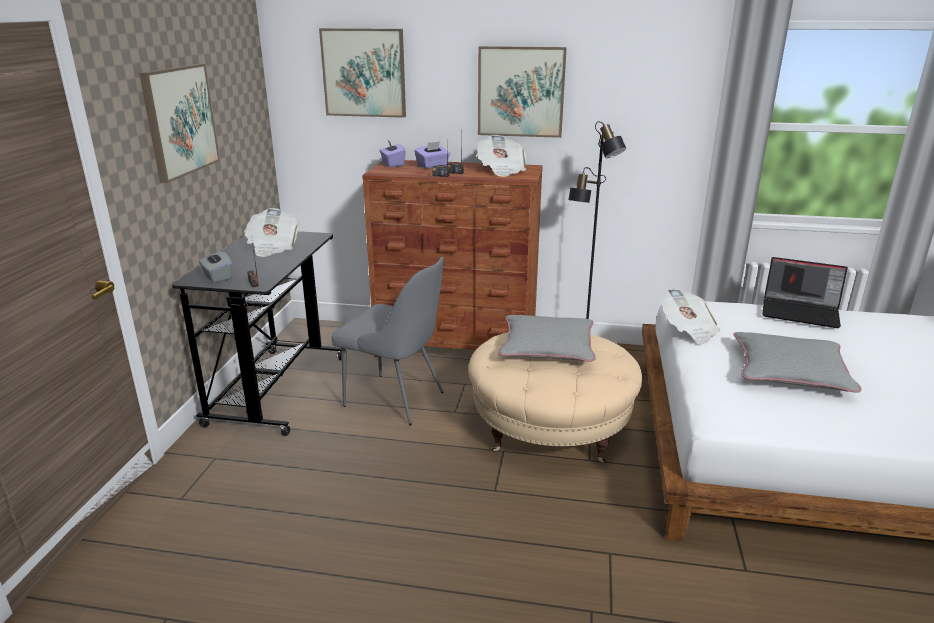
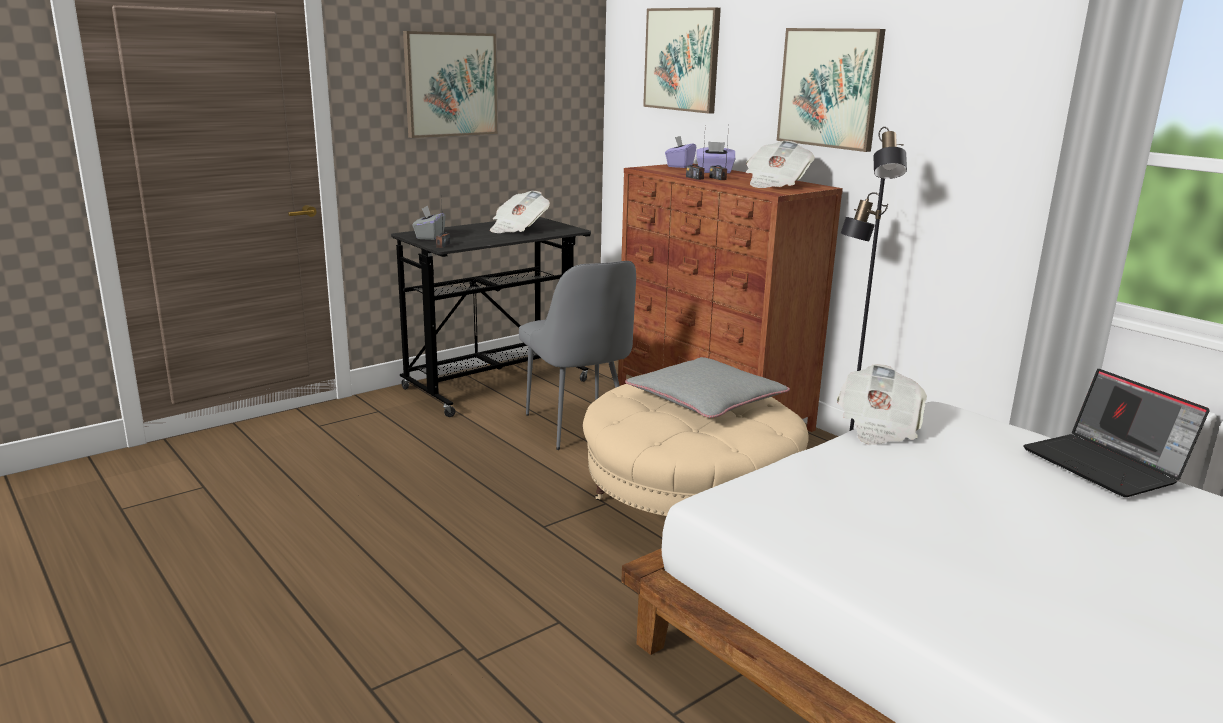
camera: 40 degrees right, 5 degrees down
(790, 371) = (929, 505): grey pillow -> none

